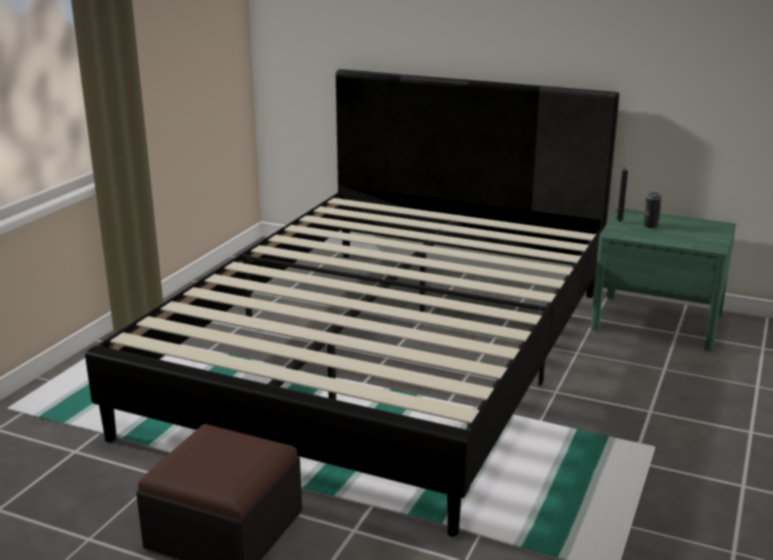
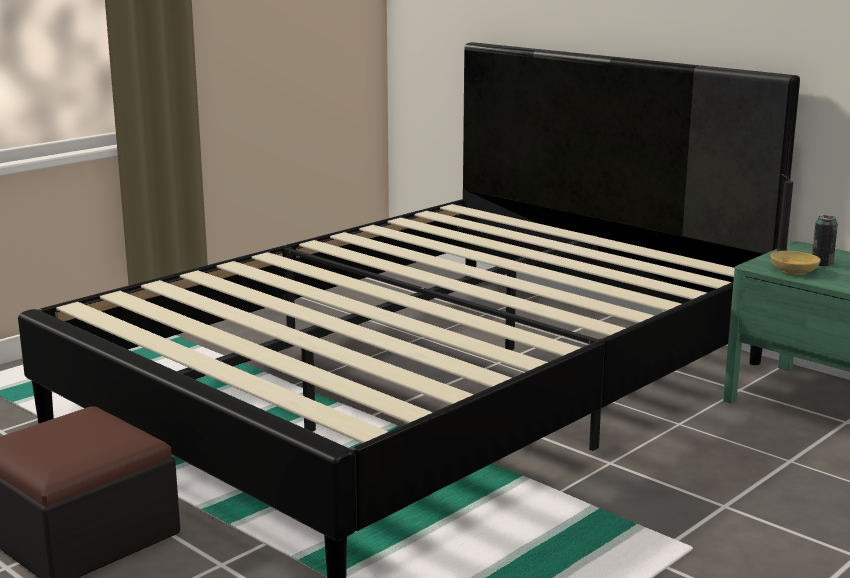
camera: 20 degrees right, 5 degrees down
(639, 234) = (793, 271): none -> beige bowl

